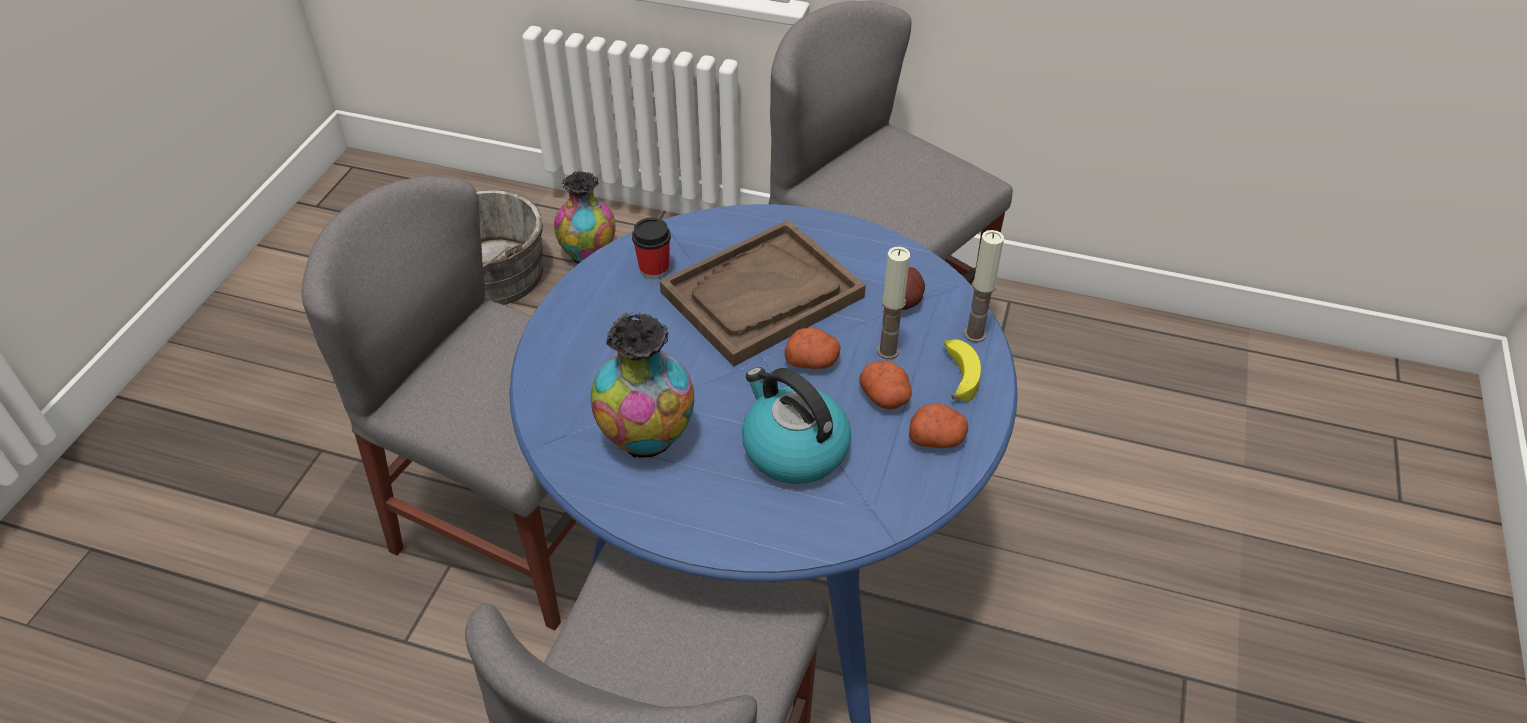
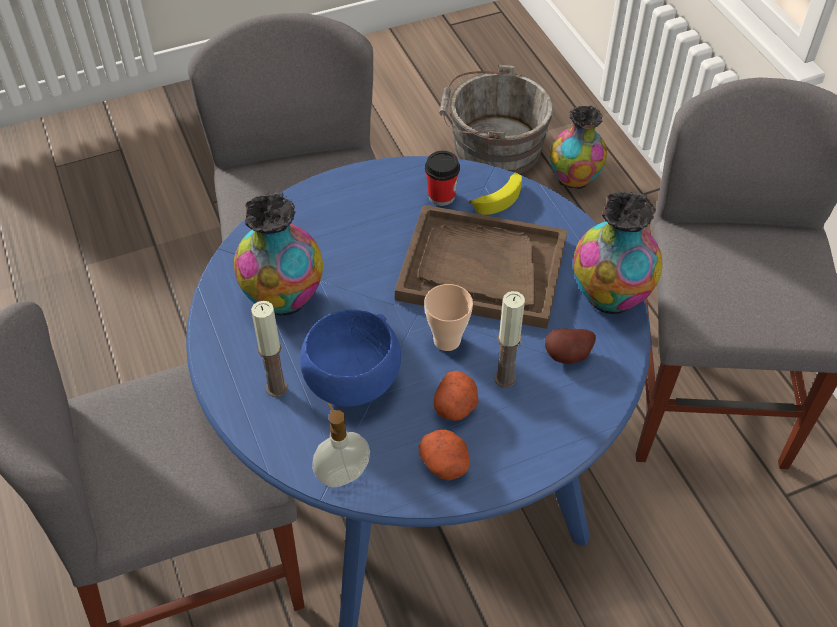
camera: 50 degrees right, 5 degrees up
(793, 448) = (351, 384): kettle -> blue bowl
(812, 361) = (447, 340): potato -> cup
(872, 245) = (609, 298): none -> vase
(883, 511) = (342, 474): none -> soap dispenser
(957, 375) = (526, 437): banana -> banana (499, 197)
(974, 334) = (583, 422): candle -> candle (276, 388)

